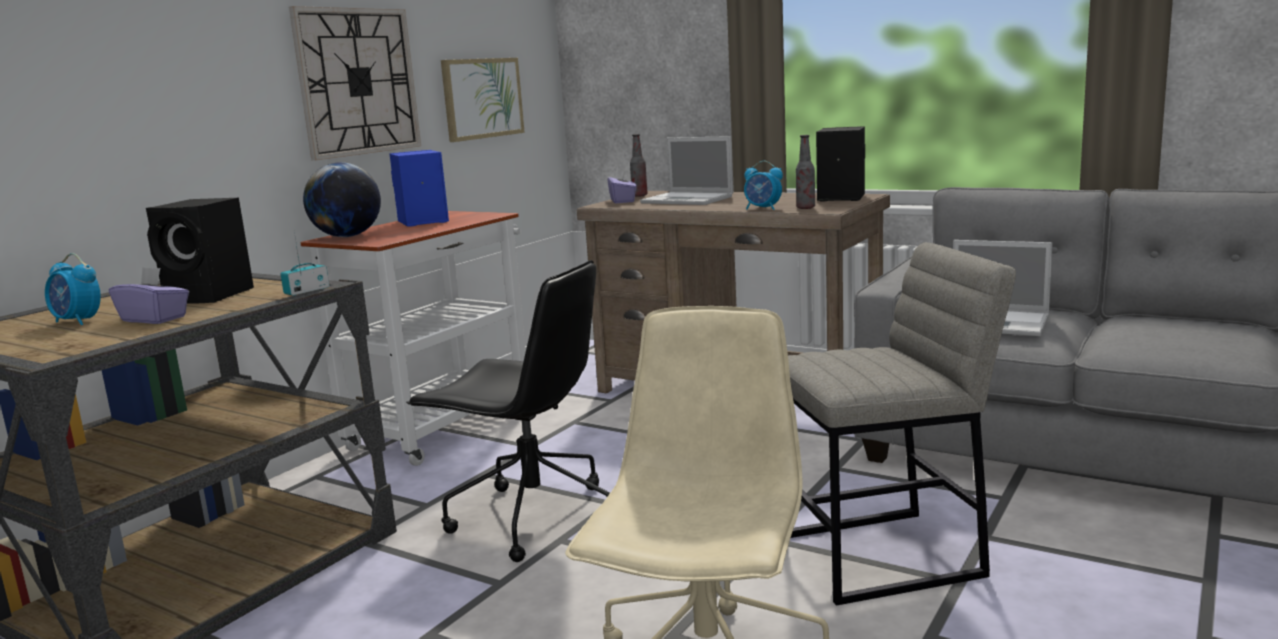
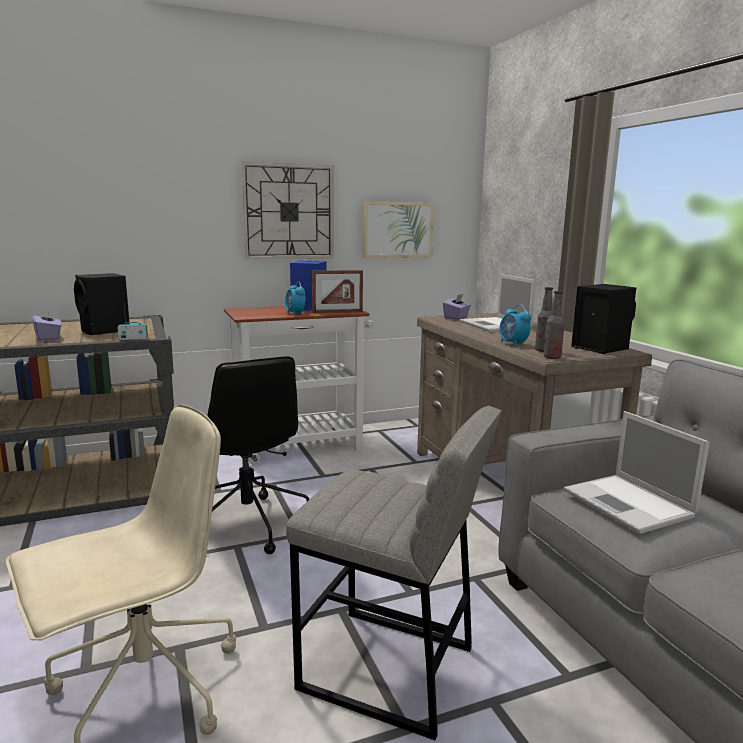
camera: 35 degrees right, 0 degrees up
(78, 321) = (31, 331): alarm clock -> alarm clock (295, 314)
(347, 236) = (248, 310): globe -> none
(477, 218) = (337, 312): none -> picture frame
(639, 195) = (480, 316): bottle -> bottle (552, 357)

